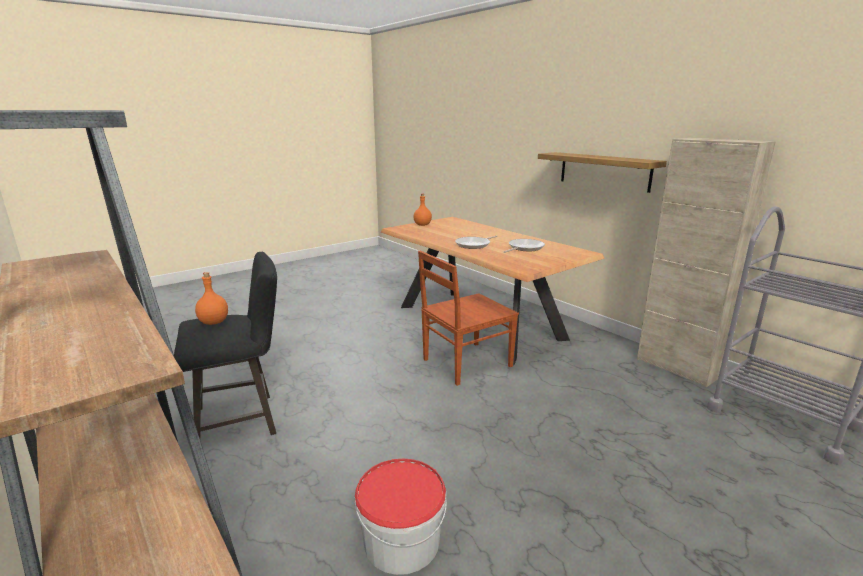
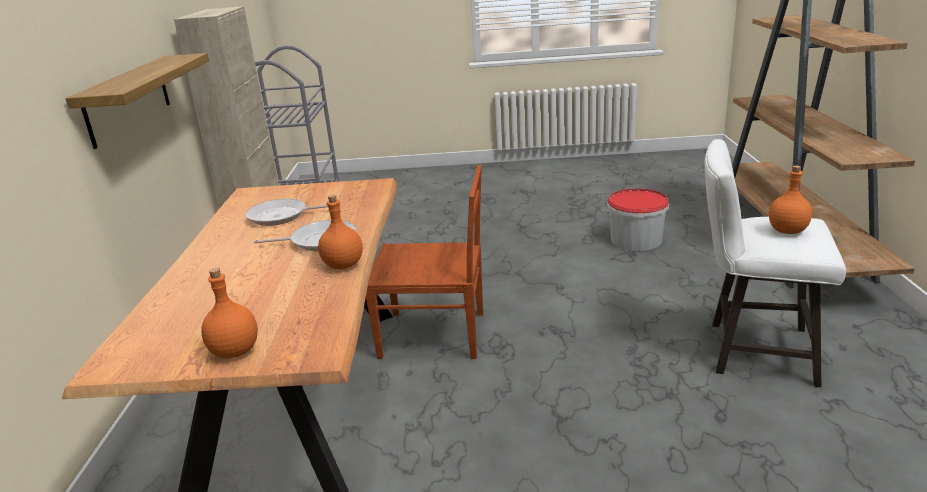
camera: 140 degrees left, 5 degrees up
(243, 420) = (751, 351): black stool -> white stool
(440, 241) = (343, 265): none -> orange bottle

